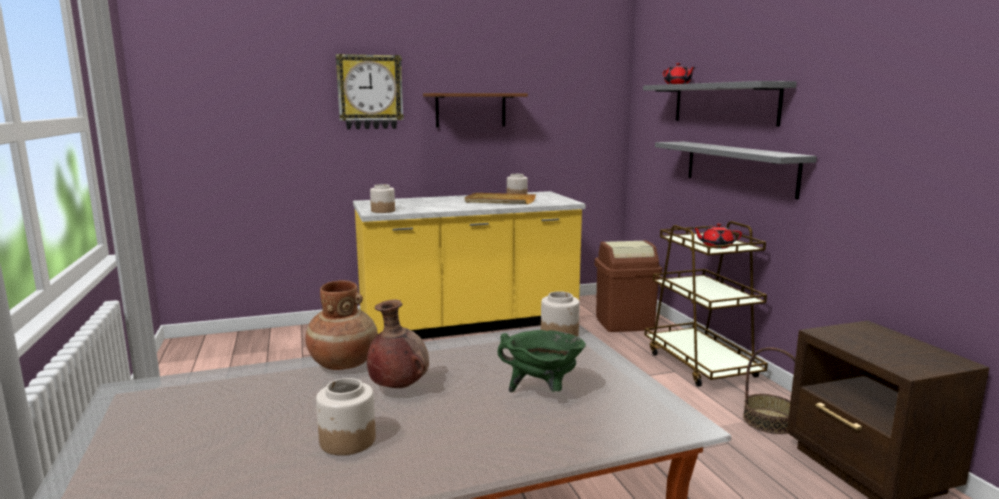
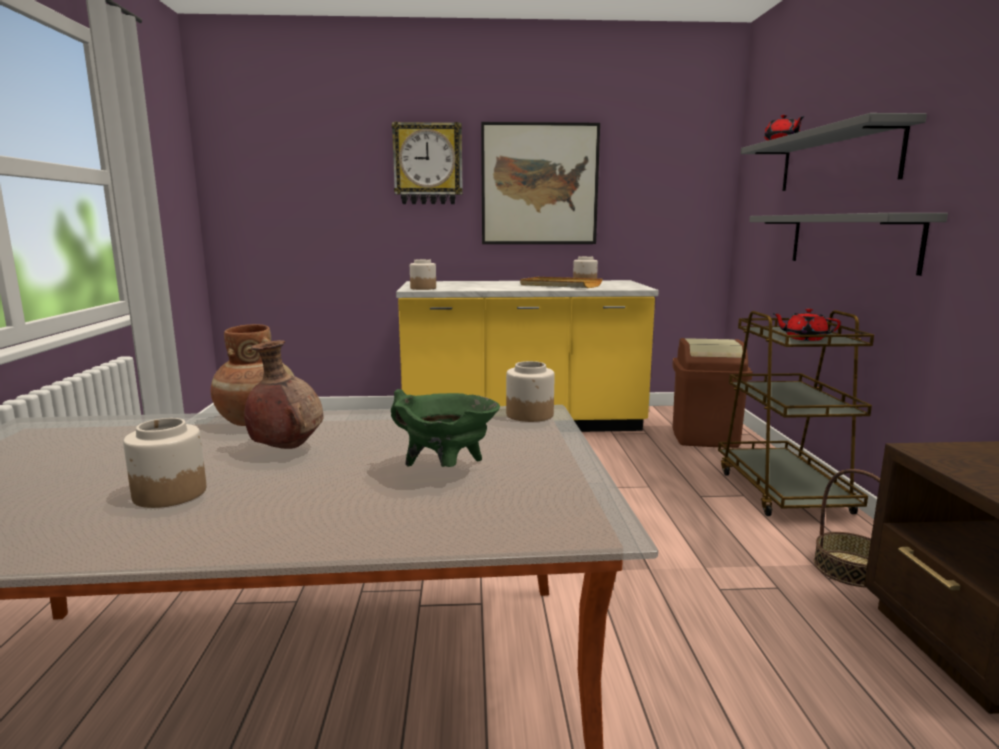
camera: 15 degrees right, 0 degrees up
(470, 110) = (539, 184): brown shelf -> picture

